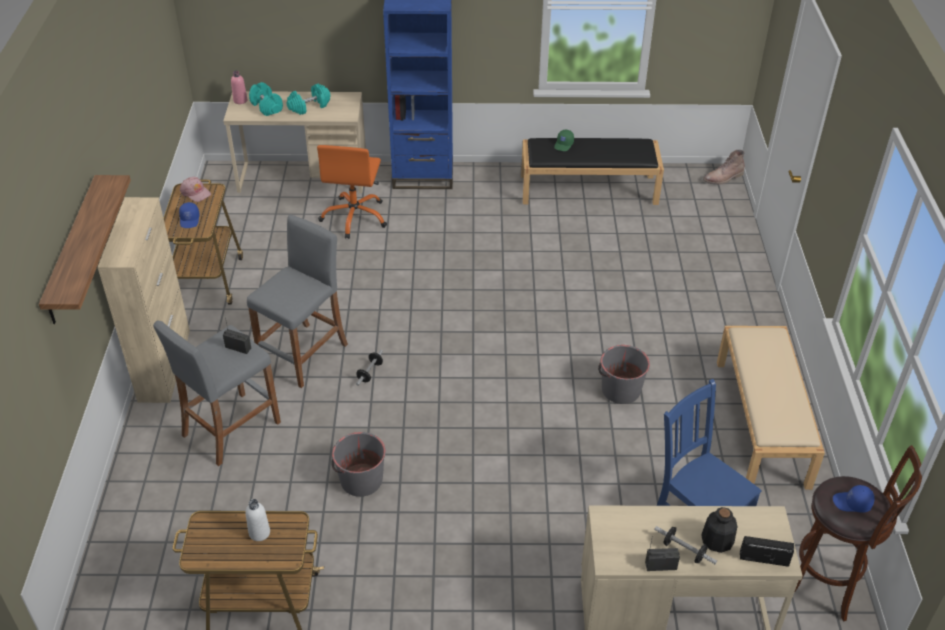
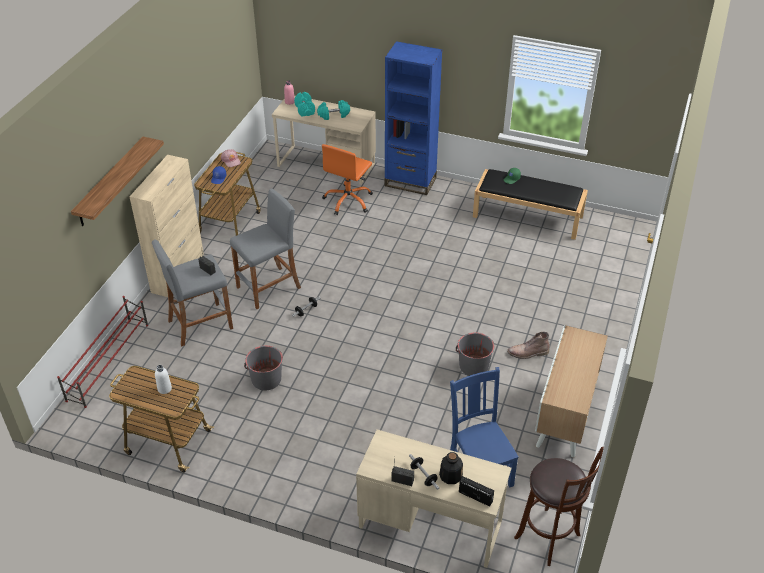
camera: 20 degrees right, 0 degrees up
(120, 516) = (109, 361): none -> red shoe rack
(723, 178) = (637, 230): brown boot -> brown boot (527, 353)
(762, 423) = (565, 416): beige bench -> cabinet
(852, 503) = (557, 478): blue cap -> none

